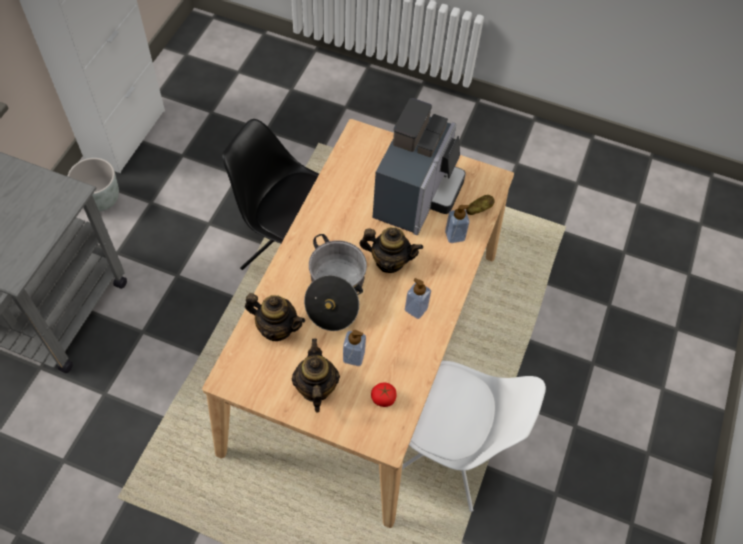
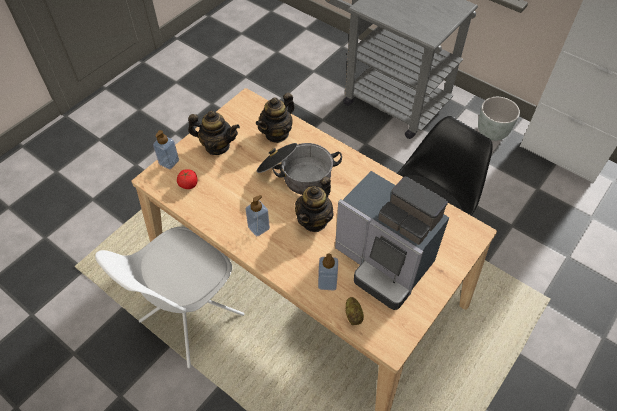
camera: 110 degrees right, 5 degrees down
(353, 356) = (232, 174): soap dispenser -> soap dispenser (169, 162)

